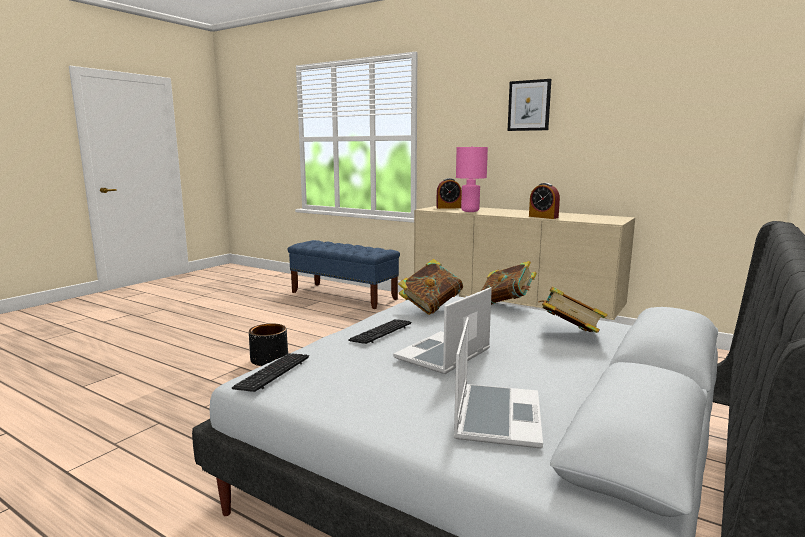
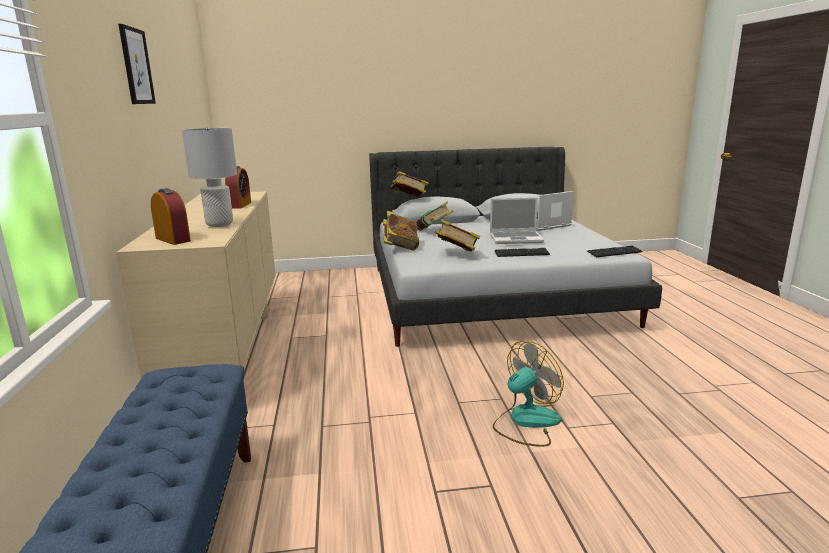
camera: 130 degrees left, 5 degrees up
(270, 360) = (526, 422): black planter -> fan
(470, 211) = (220, 225): pink table lamp -> grey table lamp
(672, 302) = (408, 199): none -> book

